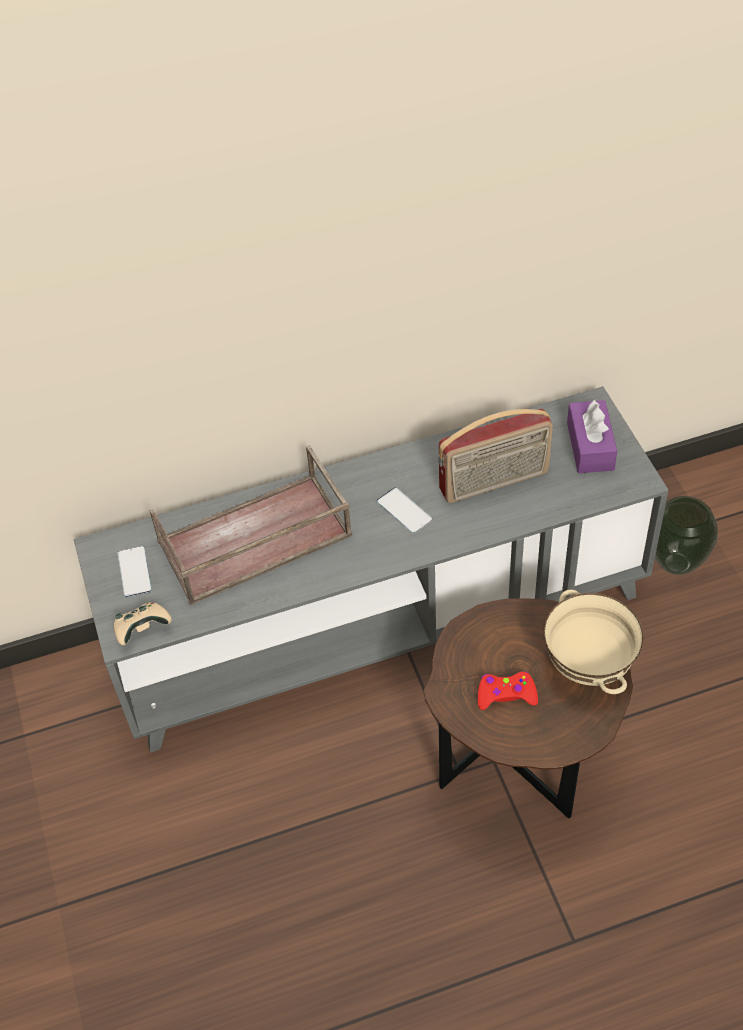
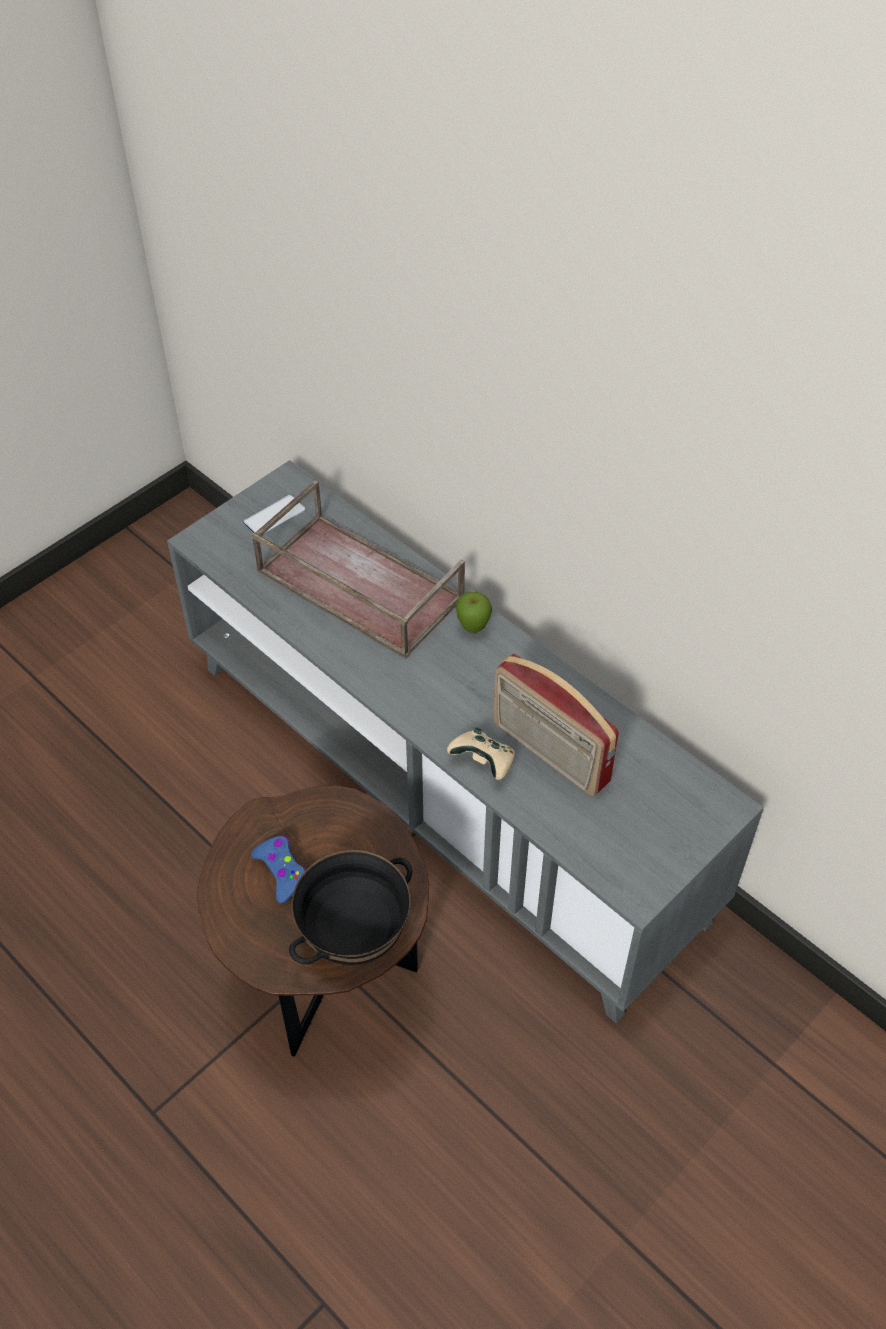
camera: 60 degrees right, 0 degrees up
(142, 629) = (213, 550): beige game controller -> beige game controller (484, 762)
(348, 482) = (473, 628): none -> apple
(404, 510) = (462, 689): phone -> none
(506, 694) = (281, 871): red game controller -> blue game controller
(589, 665) = (355, 937): beige bowl -> black bowl
(590, 446) = (659, 826): purple tissue box -> none
(677, 563) = (692, 1052): vase -> none

